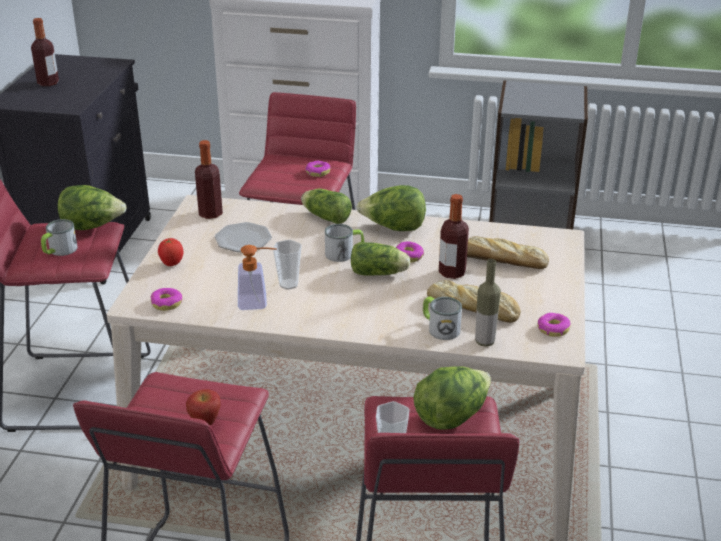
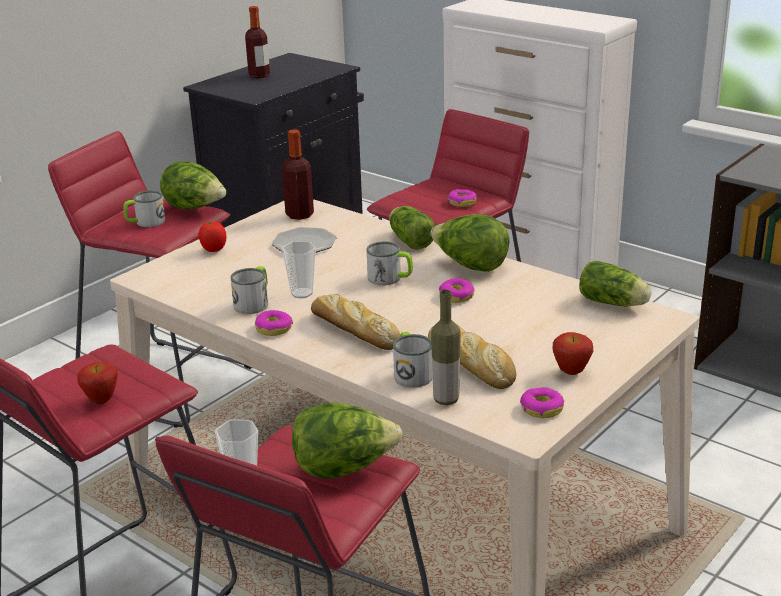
camera: 30 degrees right, 5 degrees down
(167, 303) = (170, 283): donut -> donut (274, 328)
(258, 302) = (254, 302): soap dispenser -> mug
(380, 273) = (407, 305): lettuce -> lettuce (614, 303)
(452, 272) = (487, 322): bottle -> none
(500, 260) = (557, 324): bread -> bread (353, 330)
(545, 296) = (571, 372): none -> apple

